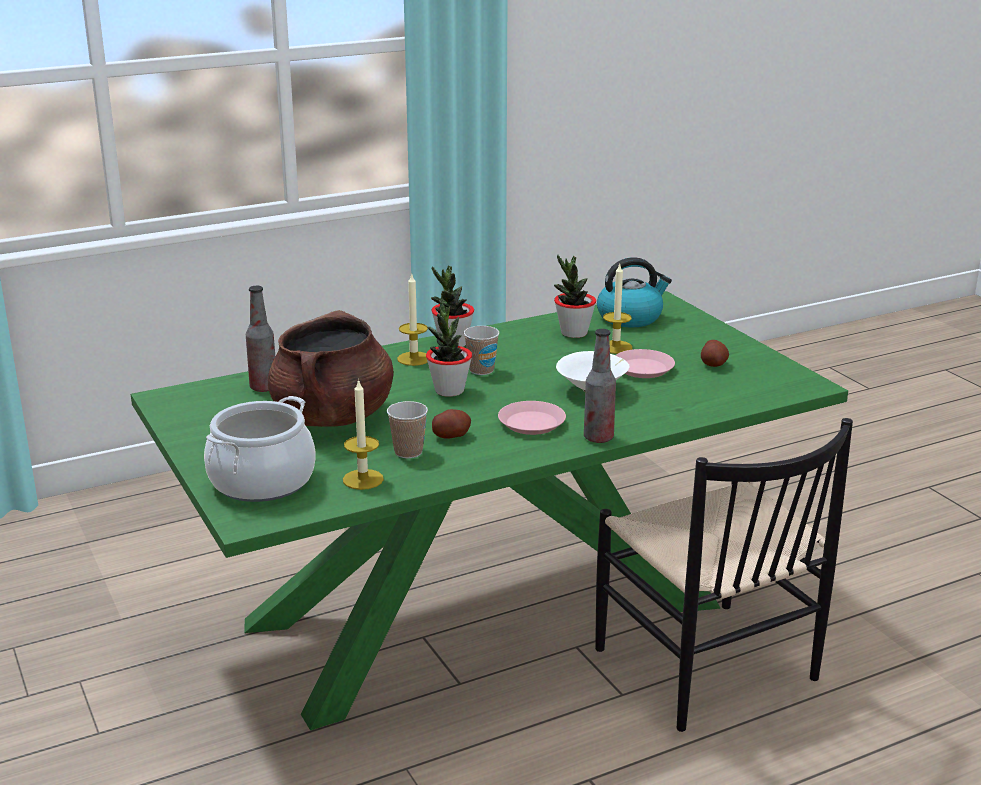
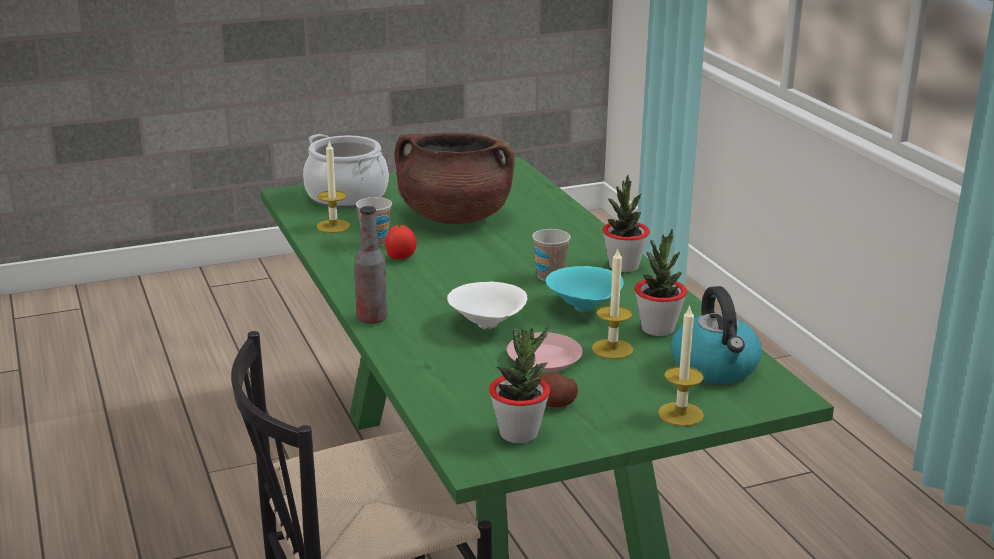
camera: 95 degrees right, 0 degrees up
(263, 388) = (522, 194): bottle -> none
(414, 358) = (583, 248): candle -> candle (680, 414)
(449, 390) = (501, 261): potted plant -> potted plant (519, 433)
(451, 436) = (401, 258): potato -> tomato
(532, 423) = (416, 292): pink plate -> none
(545, 357) = (584, 309): none -> turquoise bowl

